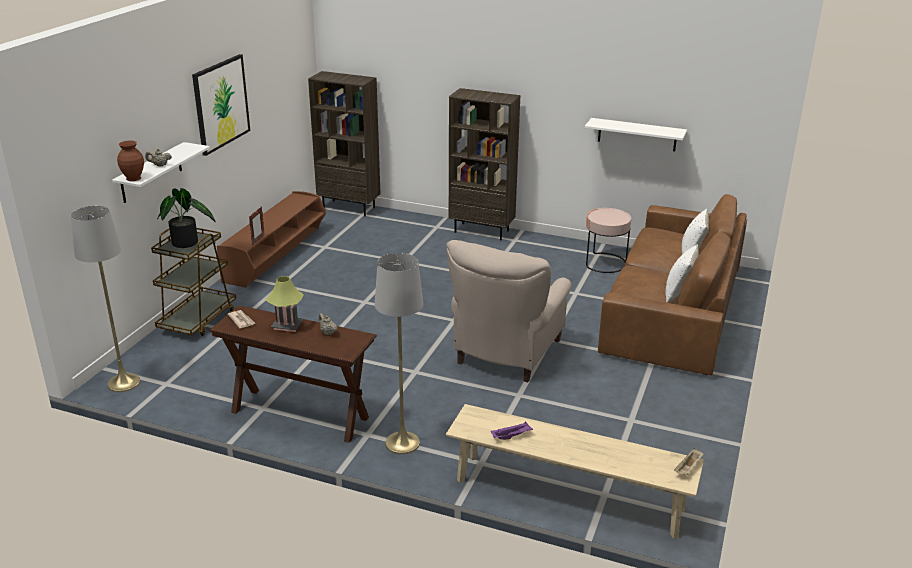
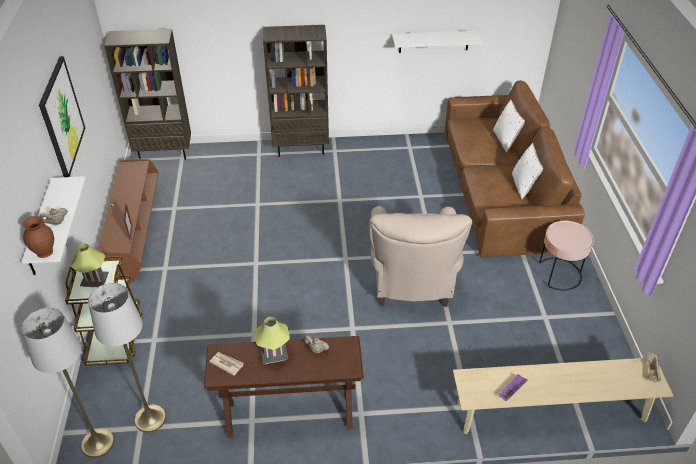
camera: 25 degrees left, 15 degrees up
(187, 244) = (95, 280): potted plant -> table lamp
(402, 443) = (395, 411): grey floor lamp -> grey floor lamp (150, 418)
(604, 263) = (421, 156): pink side table -> pink side table (559, 274)

